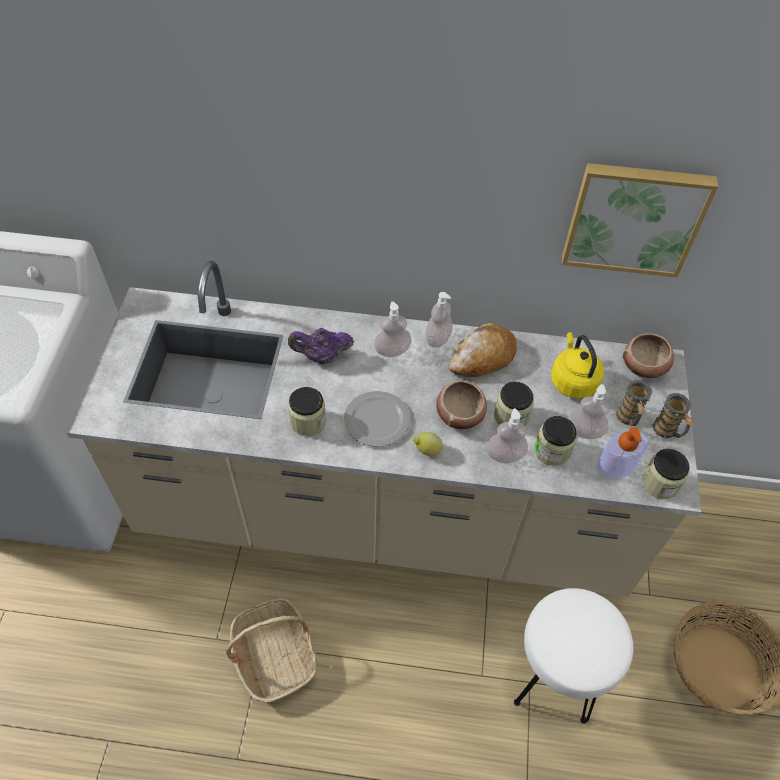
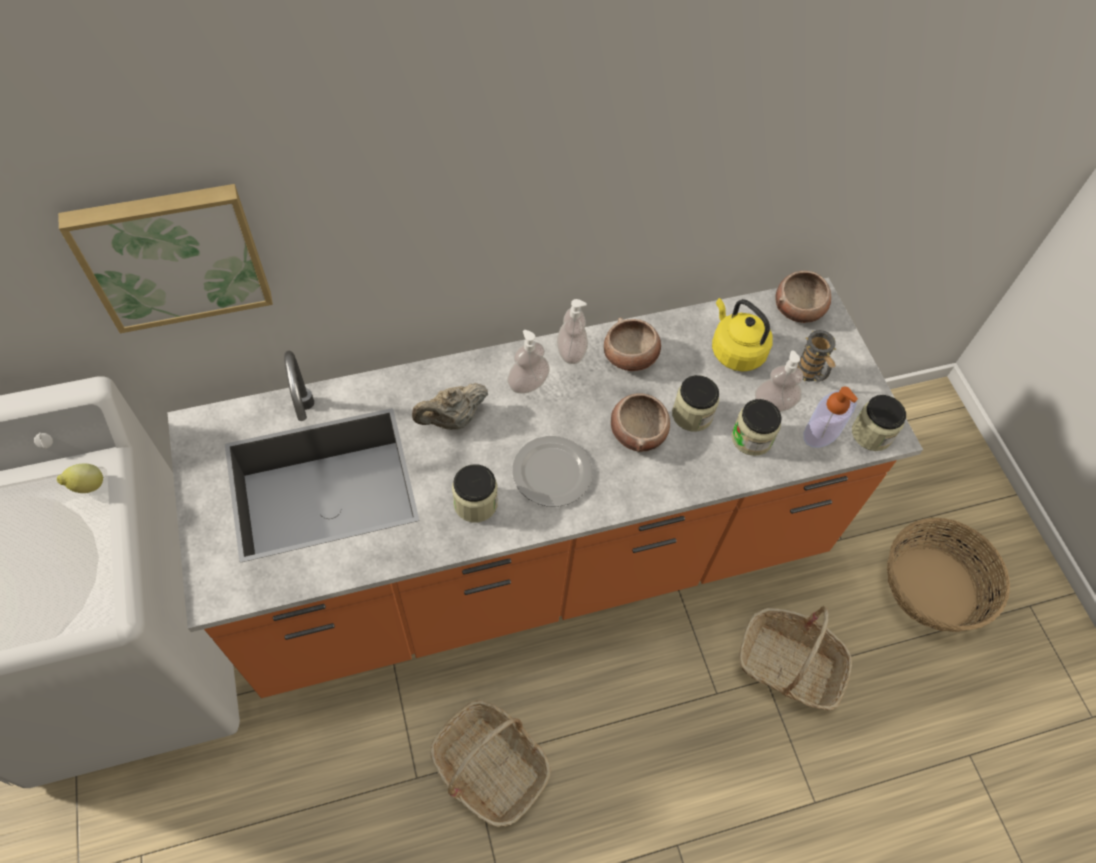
camera: 25 degrees left, 5 degrees up
(322, 357) = (452, 419): purple teapot -> beige teapot
(384, 514) = (537, 560): beige counter -> orange counter
(426, 451) = (623, 488): lemon -> lemon (87, 486)
(482, 357) = (630, 357): bread -> bowl
(505, 455) = (706, 462): soap dispenser -> none
(555, 679) = (789, 665): white stool -> basket
(634, 218) = (773, 154): picture -> picture (173, 255)
(667, 431) = (854, 374): mug -> none

